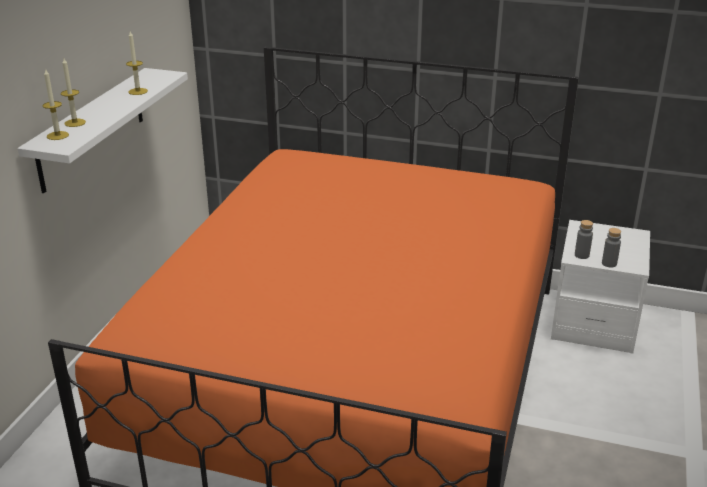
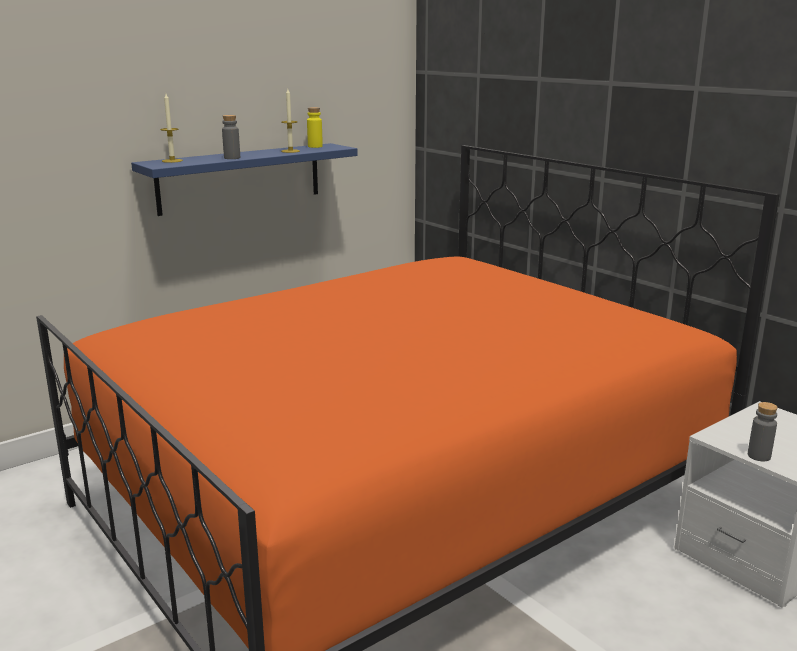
camera: 35 degrees right, 10 degrees down
(75, 123) = (201, 157): candle -> none
(91, 128) = (240, 178): white shelf -> blue shelf
(144, 78) = (315, 146): none -> yellow bottle
(581, 255) = (728, 437): grey bottle -> grey bottle (232, 158)

